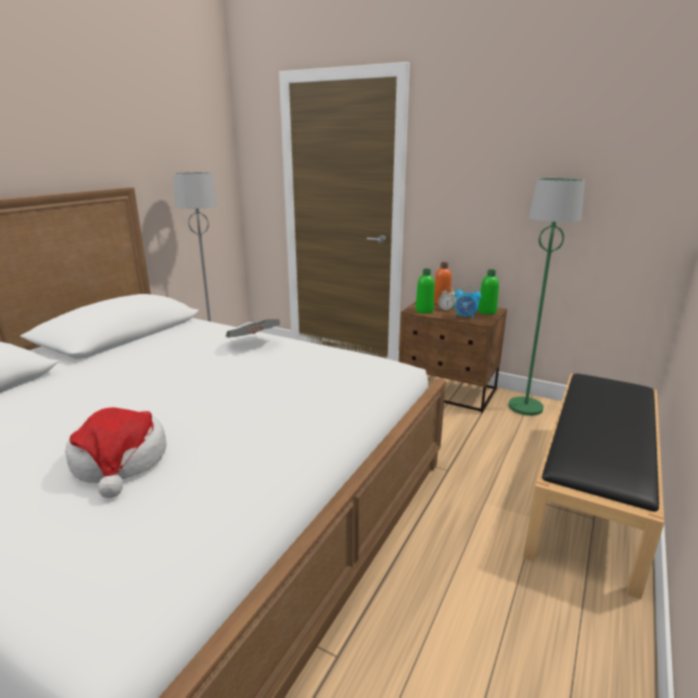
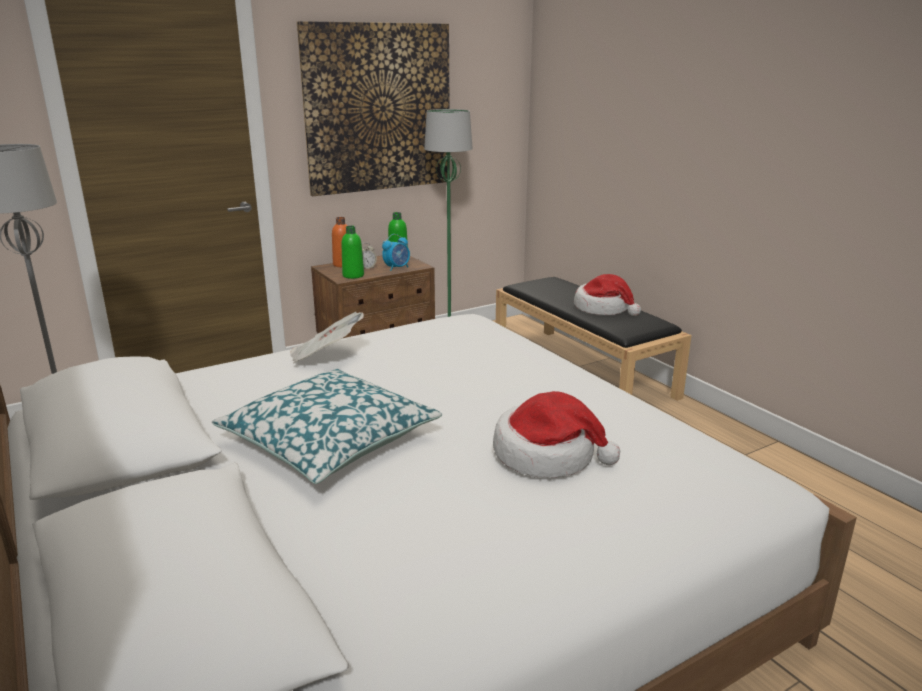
camera: 60 degrees left, 0 degrees up
(120, 380) = (329, 441): none -> pillow
(506, 173) = (378, 108): none -> picture
(607, 435) = (603, 308): none -> hat

